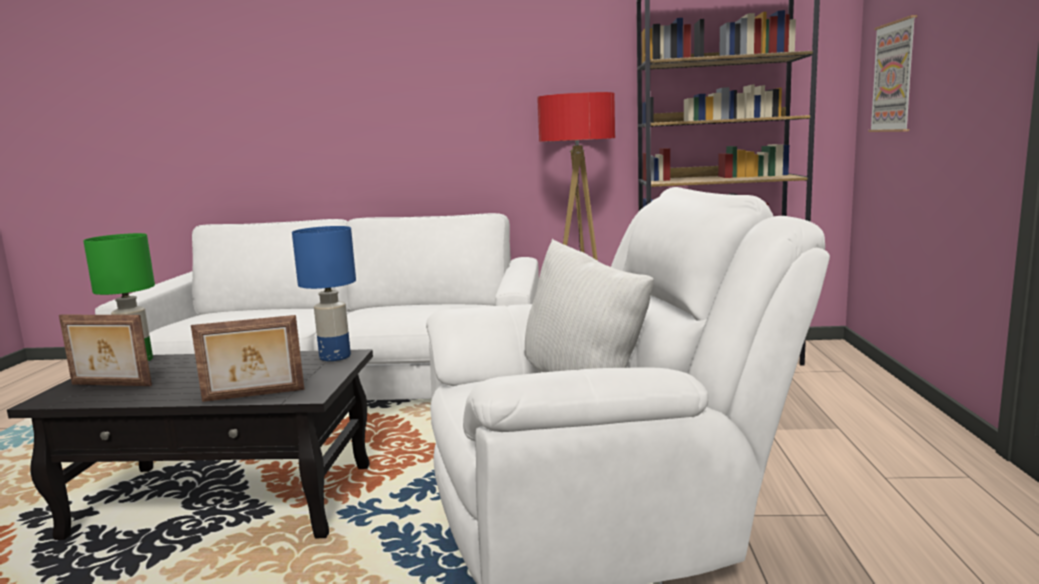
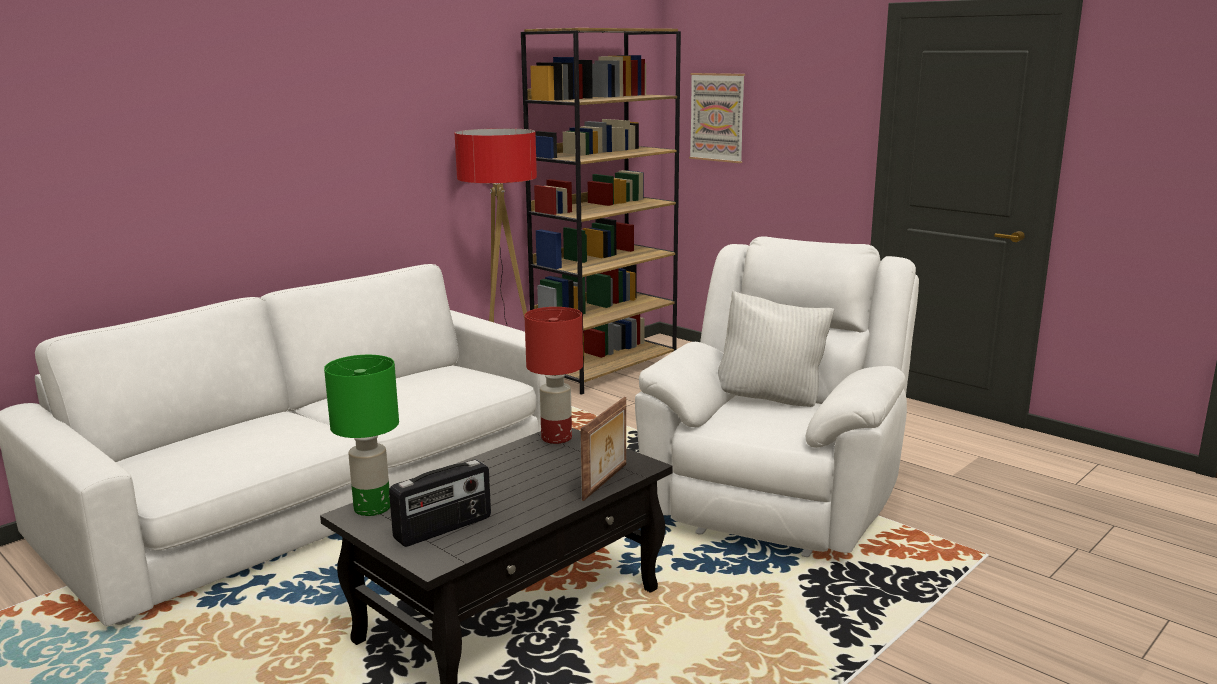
camera: 50 degrees left, 5 degrees up
(110, 385) = (444, 529): picture frame -> radio
(336, 357) = (557, 438): blue table lamp -> red table lamp

